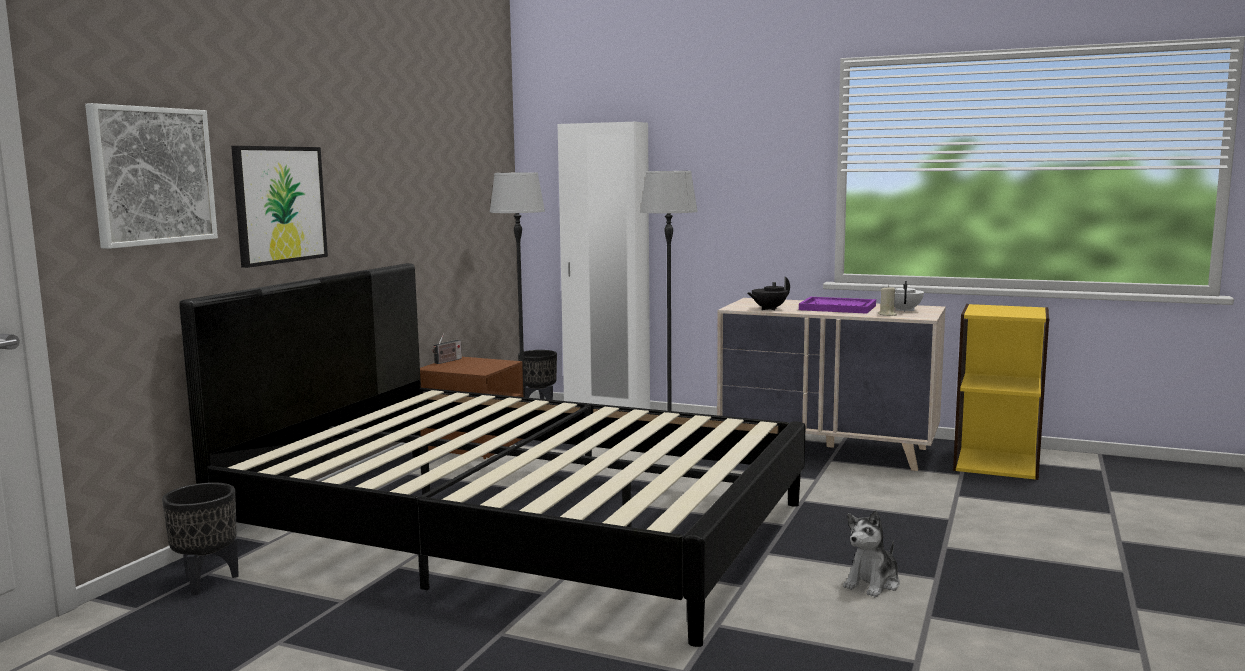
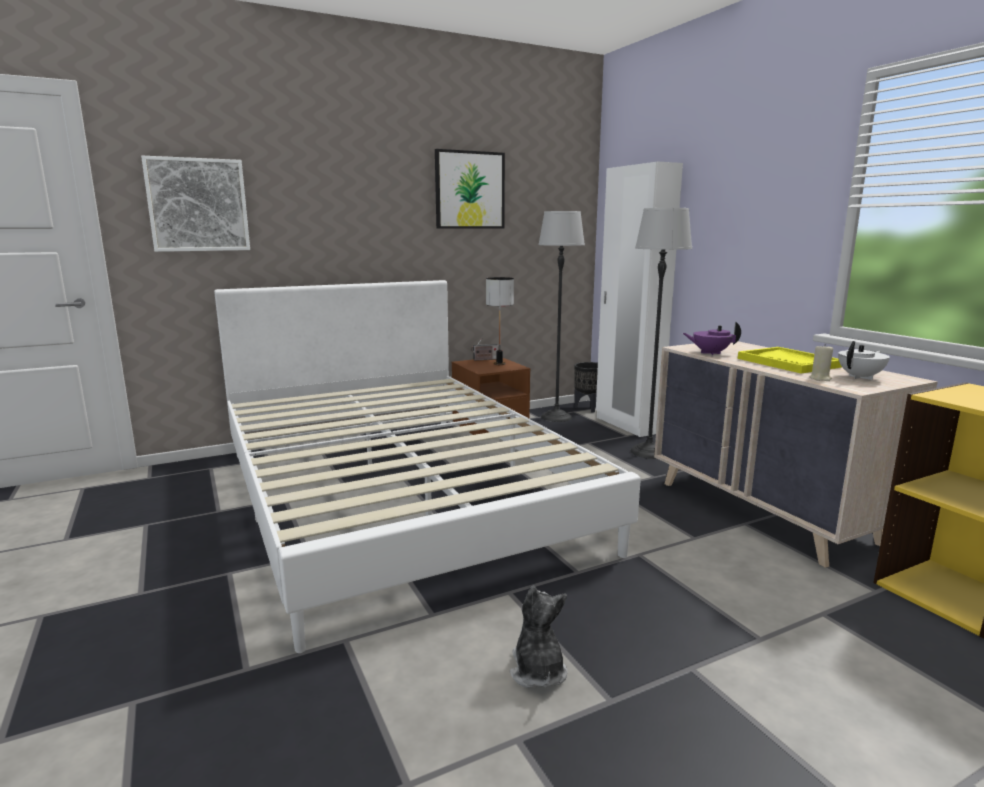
camera: 40 degrees right, 5 degrees up
(207, 582) = (200, 473): black planter -> none
(279, 204) = (316, 229): picture -> picture (469, 190)
(478, 362) = (499, 364): none -> table lamp
(520, 526) = (398, 496): black bed -> white bed
(768, 309) = (710, 353): black teapot -> purple teapot
(838, 308) = (788, 362): purple tray -> yellow tray
(873, 583) = (537, 671): plush toy -> plush toy turned 90 degrees clockwise

